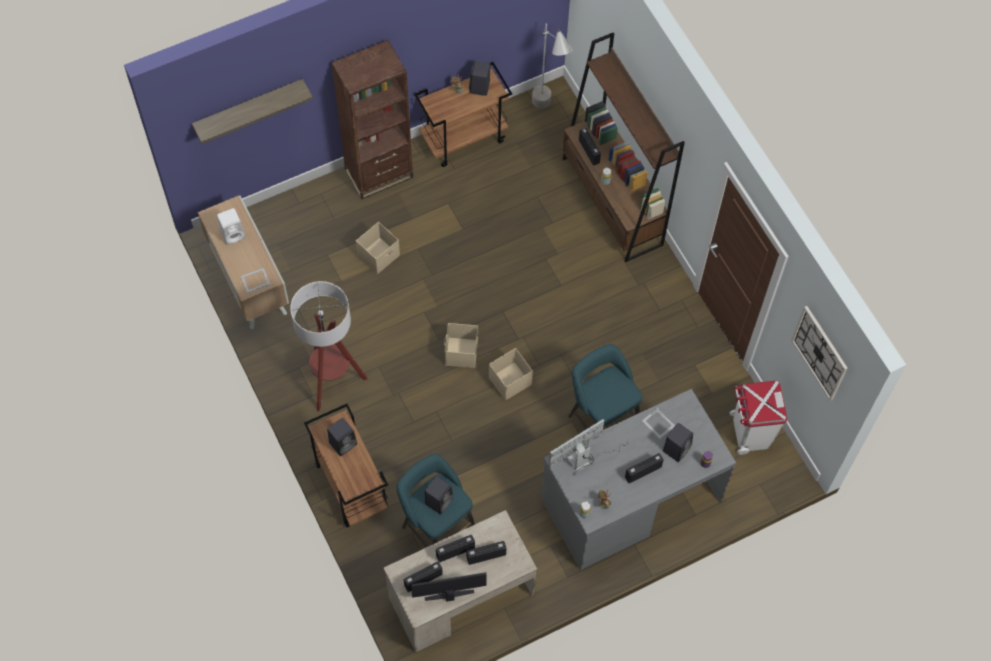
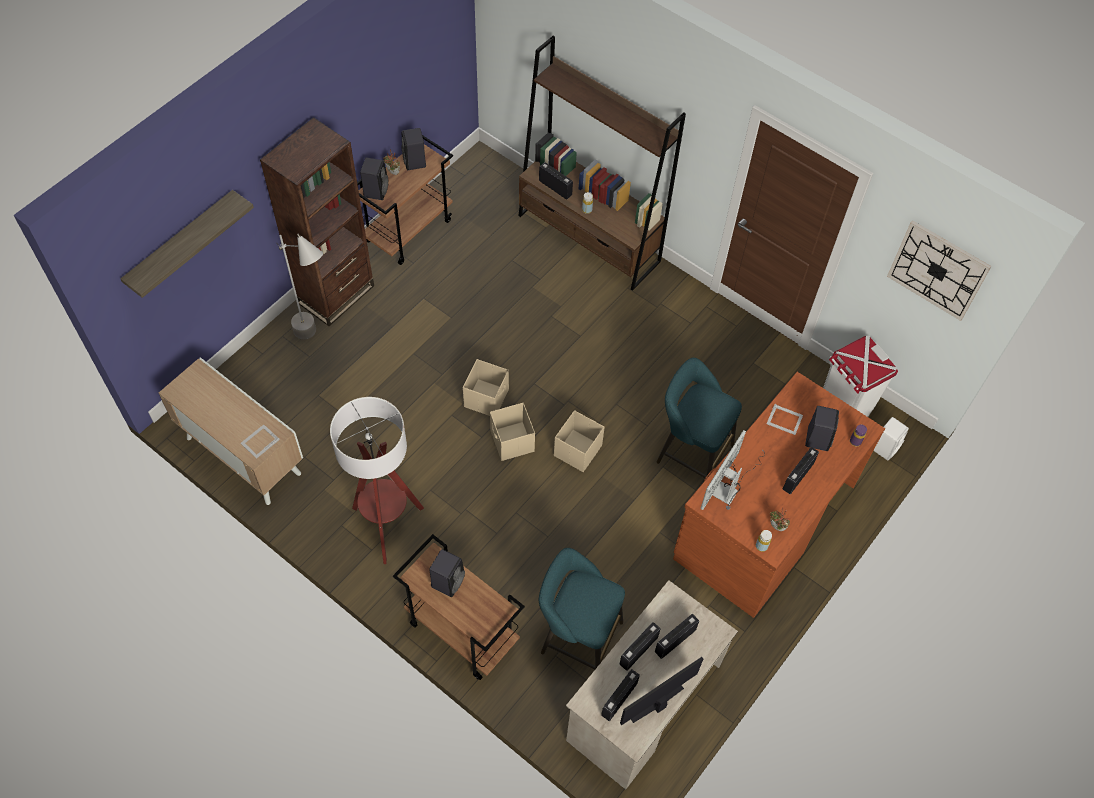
camera: 25 degrees left, 5 degrees down
(233, 234) = (211, 401): white speaker -> white speaker (885, 447)
(379, 255) = (375, 375): beige storage box -> beige storage box (487, 398)
(439, 500) = (587, 601): black speaker -> black speaker (376, 190)
(548, 112) = (482, 178): grey floor lamp -> grey floor lamp (318, 340)
(629, 499) = (763, 521): grey desk -> brown desk

